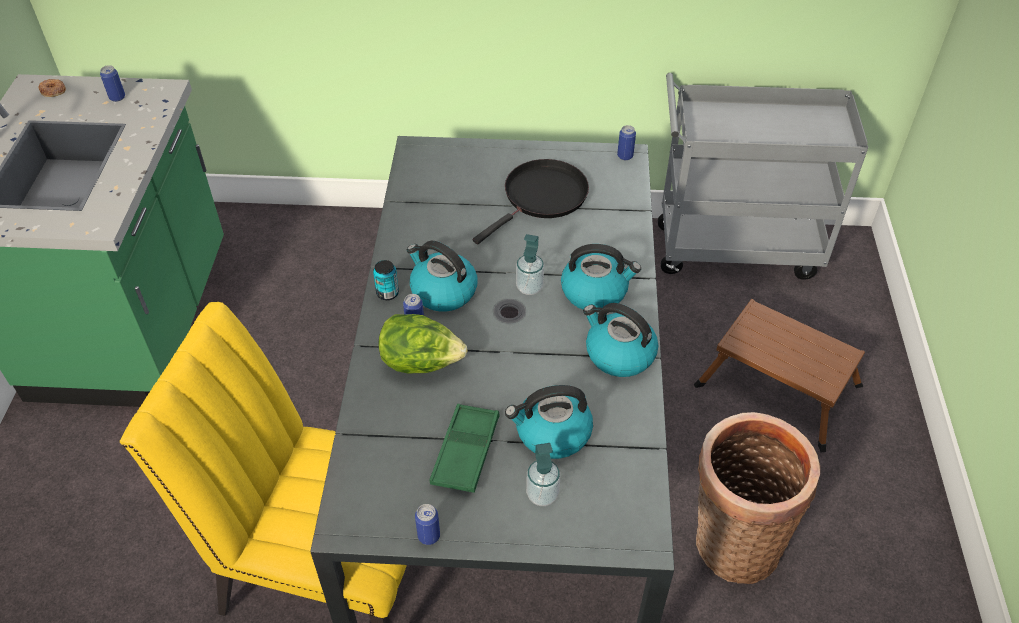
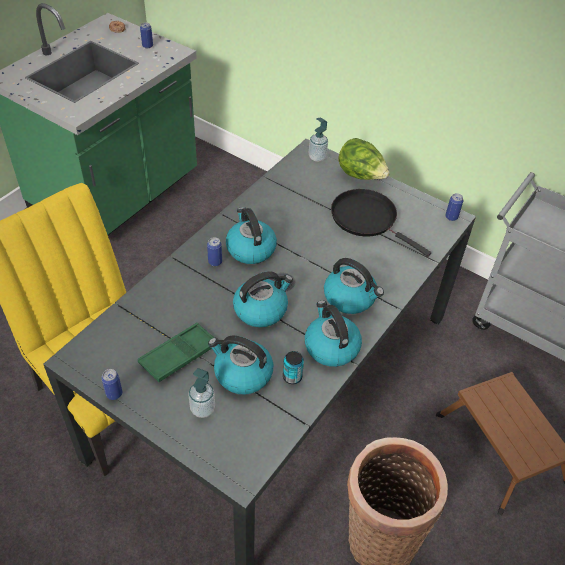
camera: 30 degrees right, 0 degrees up
(387, 293) = (215, 233): can -> can (292, 377)
(421, 363) = (199, 286): lettuce -> lettuce (361, 175)
(512, 353) = (261, 309): none -> kettle
(529, 287) = (308, 273): soap dispenser -> soap dispenser (317, 157)
(542, 197) = (367, 219): black frying pan -> black frying pan turned 120 degrees counterclockwise

